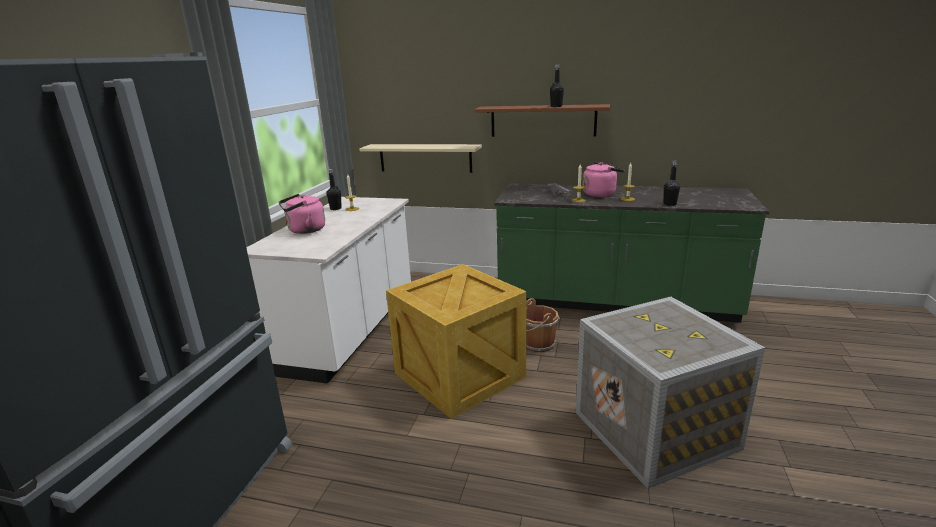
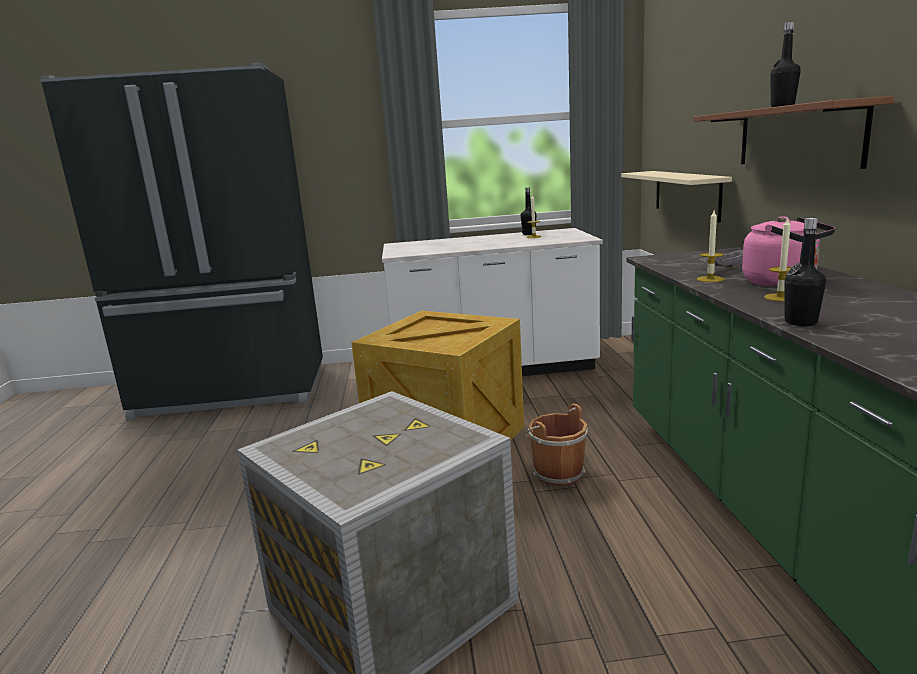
camera: 70 degrees right, 5 degrees down
(304, 230) = (451, 242): pink kettle -> none

